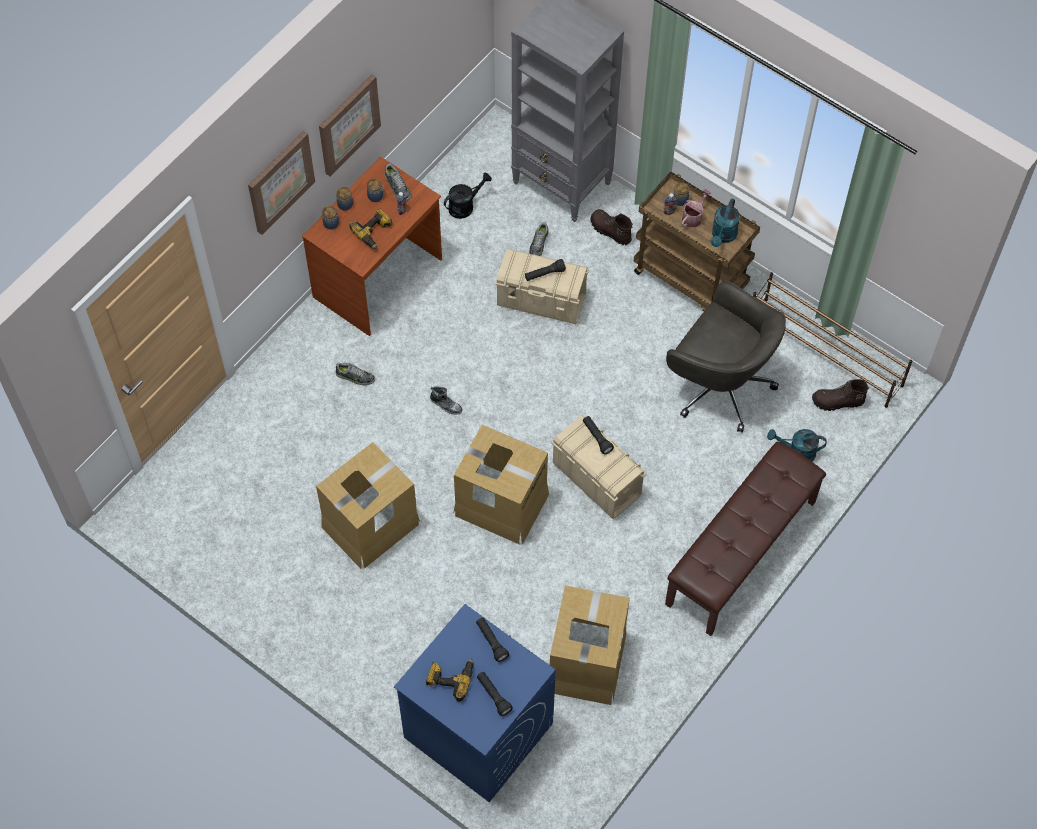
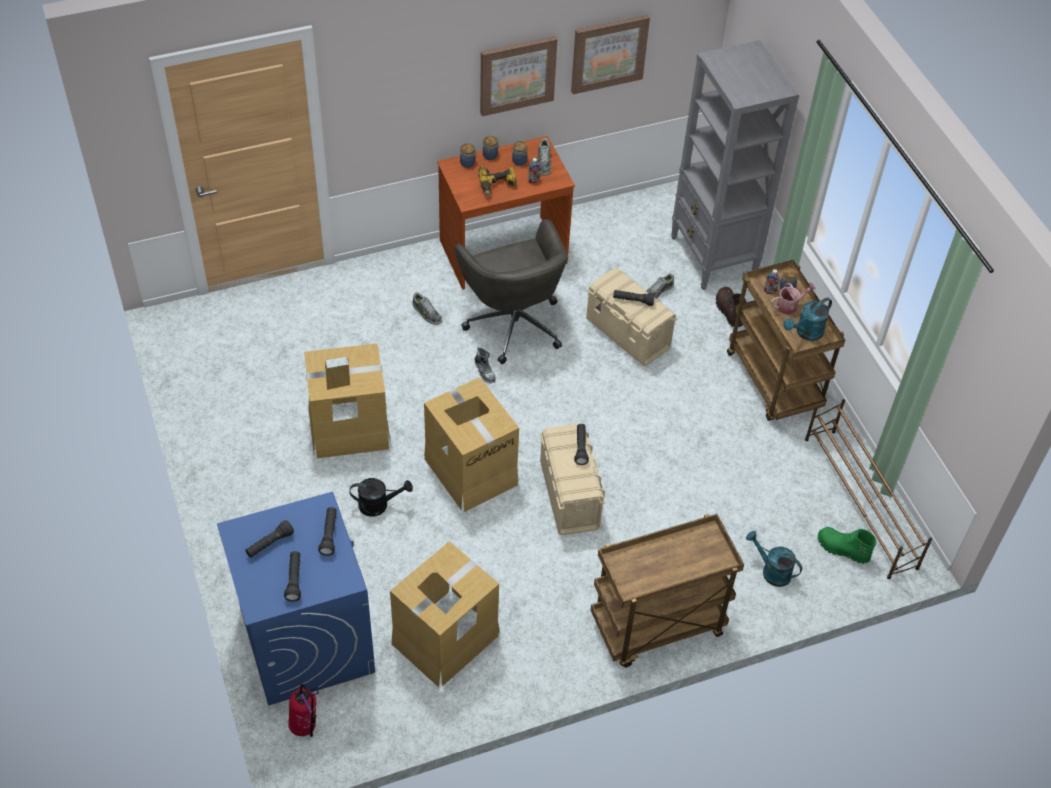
camera: 30 degrees right, 10 degrees down
(280, 181) = (423, 83): picture -> picture (608, 53)
(450, 678) = (269, 544): power drill -> black flashlight
(465, 205) = (617, 235): black watering can -> black watering can (379, 505)
(531, 800) = (305, 726): none -> fire extinguisher
(719, 385) = (738, 478): grey office chair -> grey office chair (513, 323)
(741, 553) = (656, 627): brown bench -> brown cart
(837, 402) = (842, 549): brown boot -> green boot

